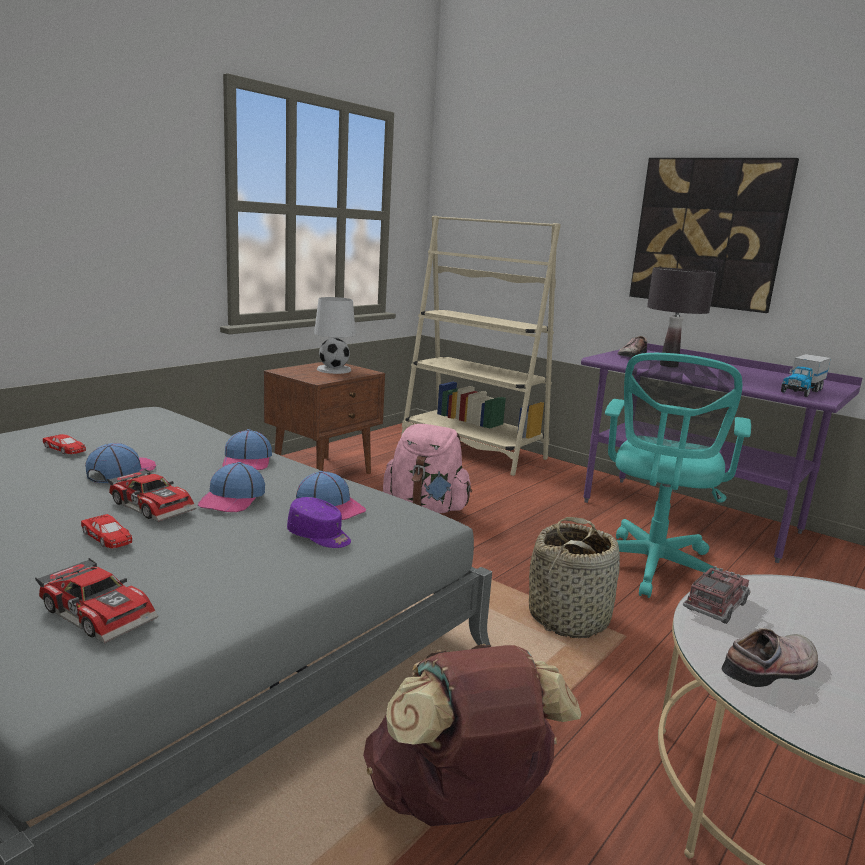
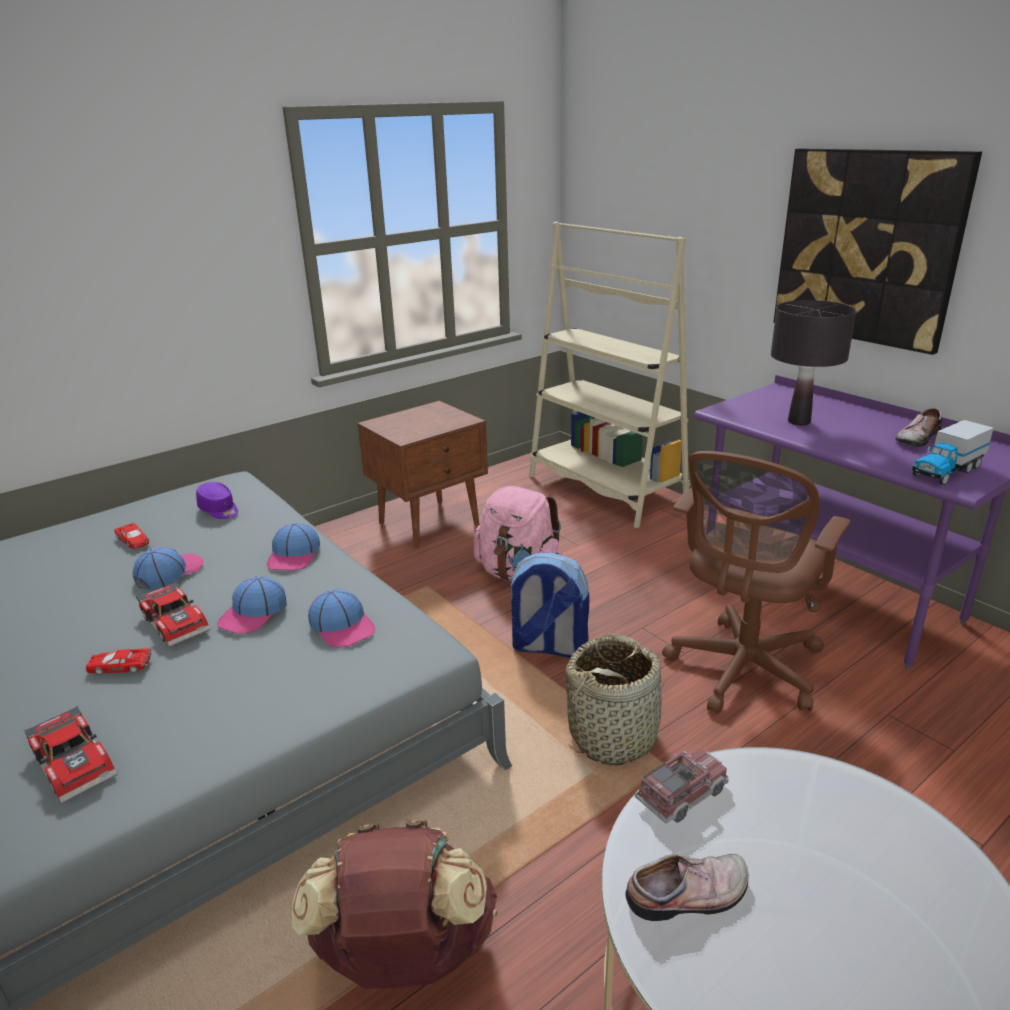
camera: 15 degrees right, 10 degrees up
(108, 537) = (119, 666): red toy car -> red toy car turned 120 degrees clockwise
(319, 536) = (311, 669): purple cap -> purple cap (219, 510)
(334, 370) = (432, 418): white table lamp -> none
(477, 558) = (547, 647): none -> backpack
(631, 355) = (764, 401): shoe -> shoe (916, 438)
(652, 569) = (741, 671): turquoise office chair -> brown office chair

